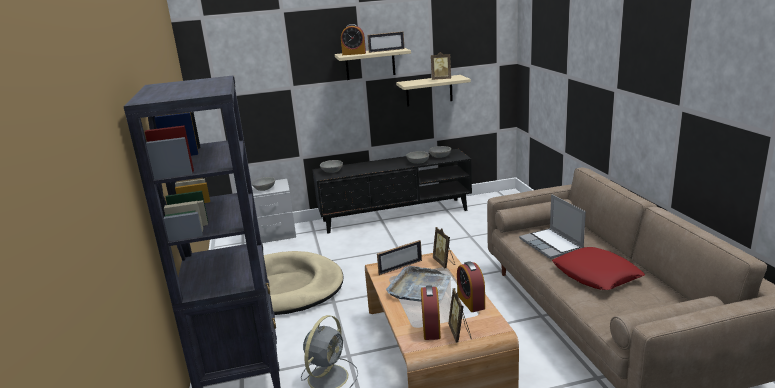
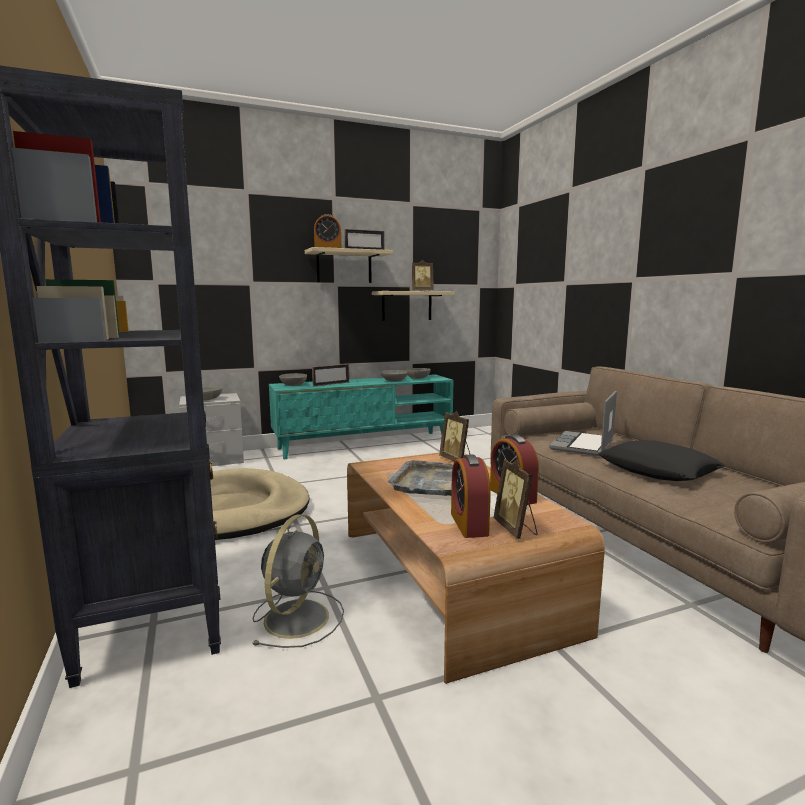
camera: 10 degrees left, 10 degrees down
(395, 215) = (364, 444): black tv stand -> turquoise tv stand
(400, 267) = (398, 464): picture frame -> picture frame (331, 384)
(552, 245) = (583, 445): laptop -> laptop turned 60 degrees clockwise
(596, 275) = (658, 470): red pillow -> black pillow

